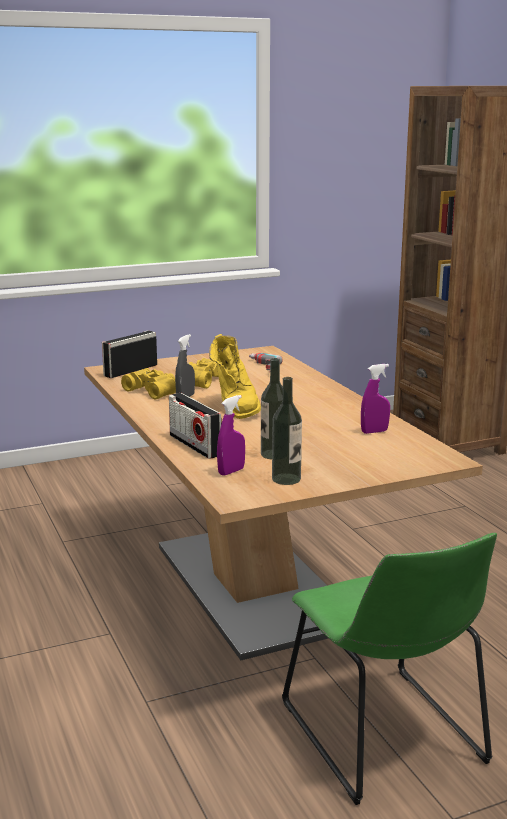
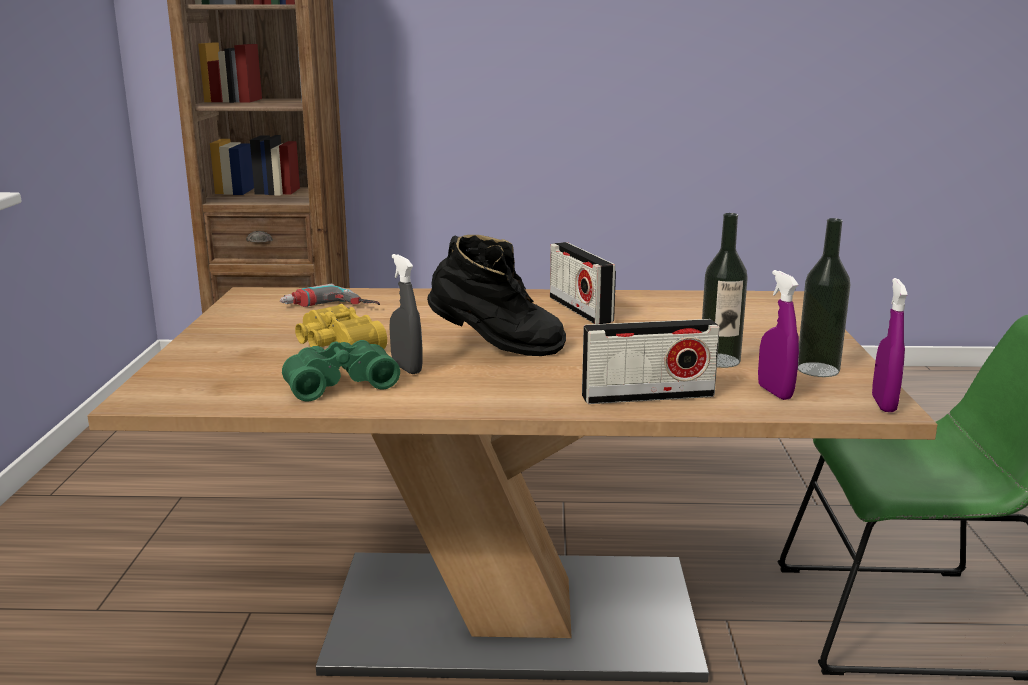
camera: 65 degrees left, 0 degrees up
(130, 370) = (191, 382): radio -> radio (580, 309)
(153, 391) = (339, 383): yellow binoculars -> green binoculars
(235, 407) = (496, 349): yellow boot -> black boot
(374, 431) = (670, 306): purple spray bottle -> purple spray bottle (883, 404)

